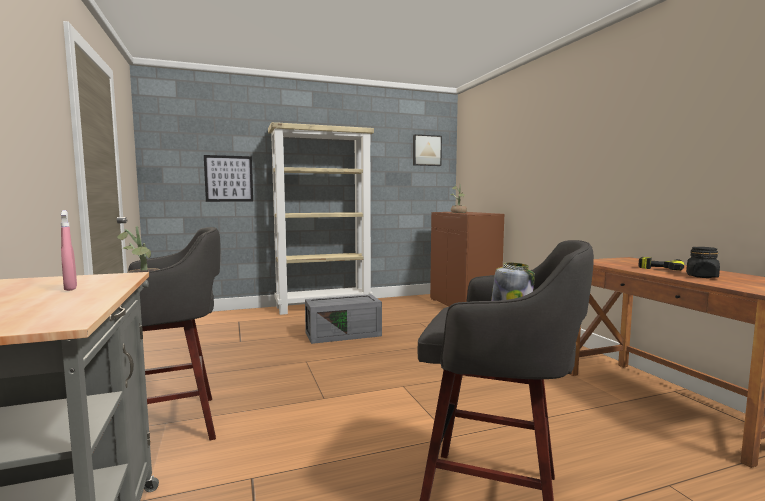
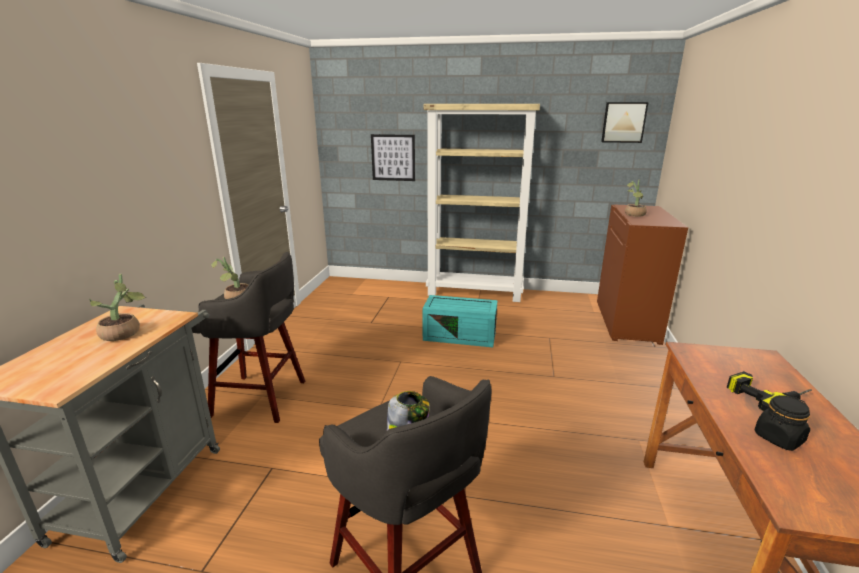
camera: 30 degrees right, 15 degrees up
(70, 288) = (124, 334): pink spray bottle -> potted plant
(344, 334) = (461, 335): grey storage box -> turquoise storage box

